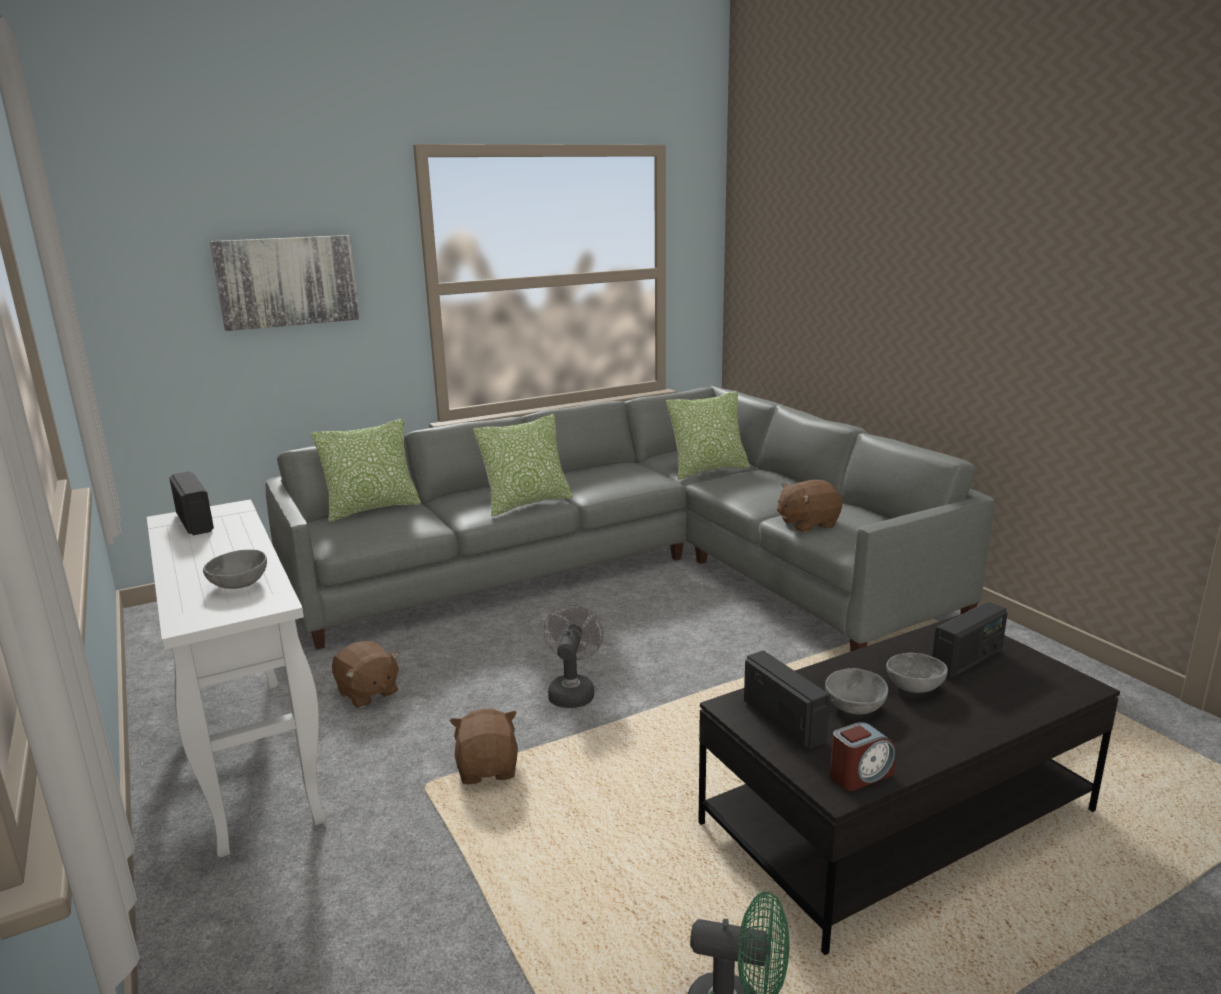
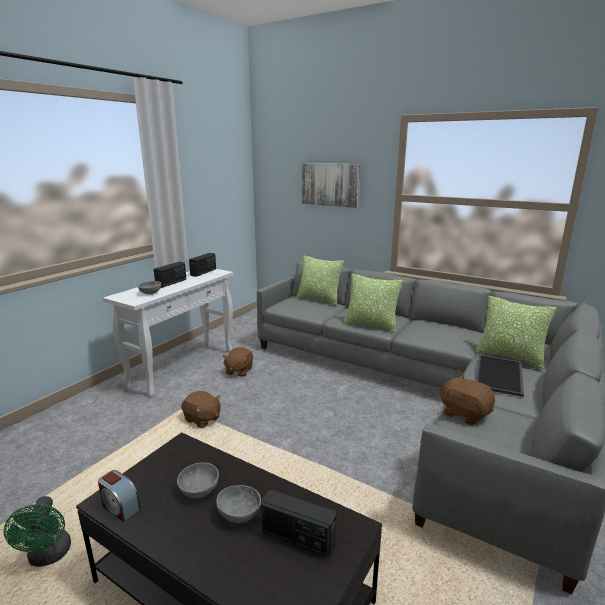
camera: 60 degrees right, 0 degrees up
(488, 769) = (202, 419): brown plush toy -> brown plush toy turned 75 degrees clockwise
(572, 691) = (279, 419): grey fan -> none
(750, 485) = (500, 375): none -> tray
(784, 720) = (172, 465): radio -> radio (171, 283)

